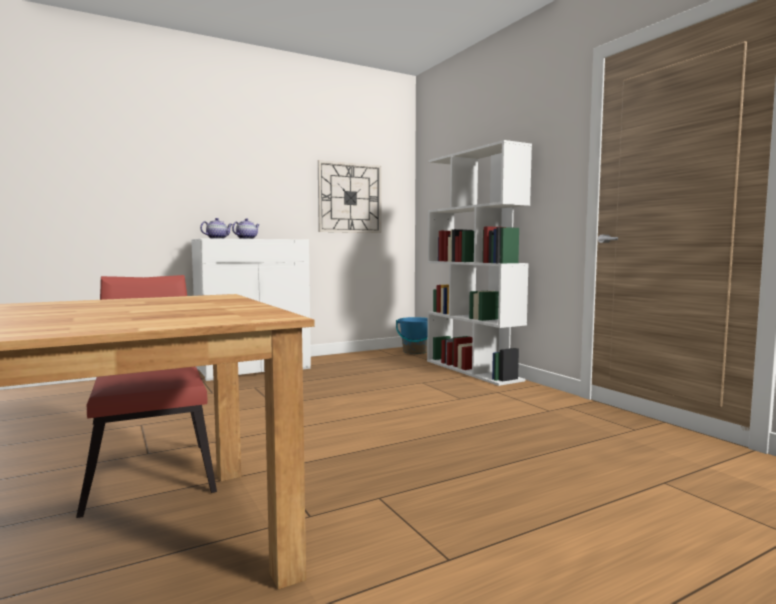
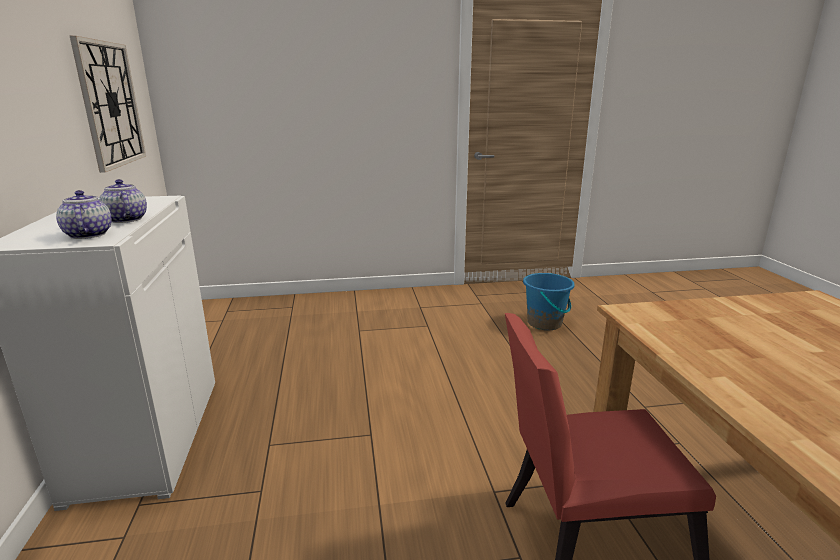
camera: 70 degrees left, 15 degrees up
(415, 351) = (221, 306): blue bucket -> blue bucket (545, 323)
(473, 370) = (340, 299): white bookcase -> none

